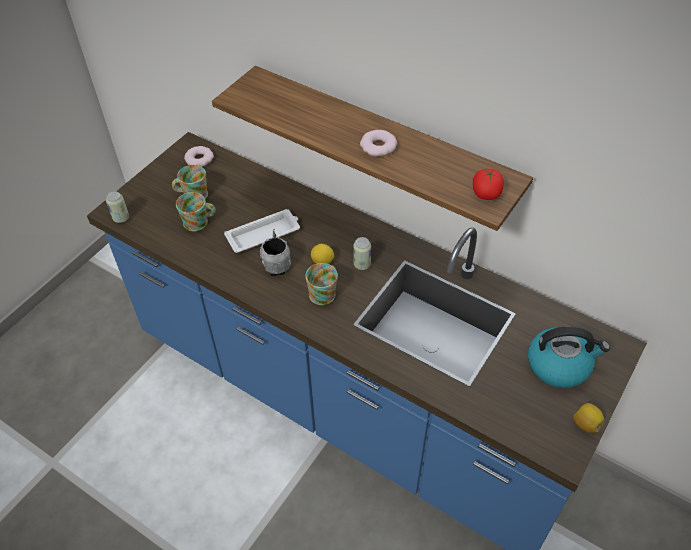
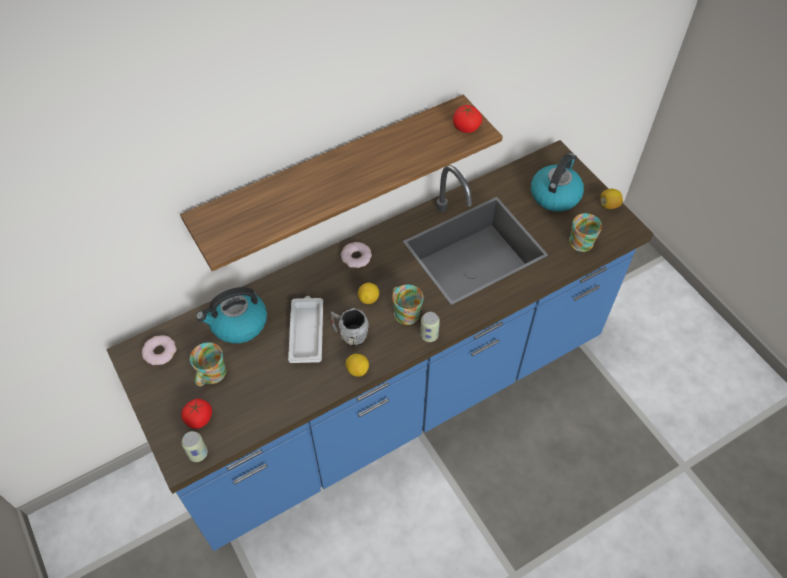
camera: 65 degrees left, 5 degrees up
(151, 205) = (199, 418): none -> tomato
(199, 222) = (254, 381): mug -> mug (582, 239)
(243, 283) = (357, 370): none -> lemon
(248, 190) = (238, 324): none -> kettle
(362, 264) = (389, 272): can -> can (429, 335)
(378, 147) = (367, 168): donut -> donut (356, 257)

